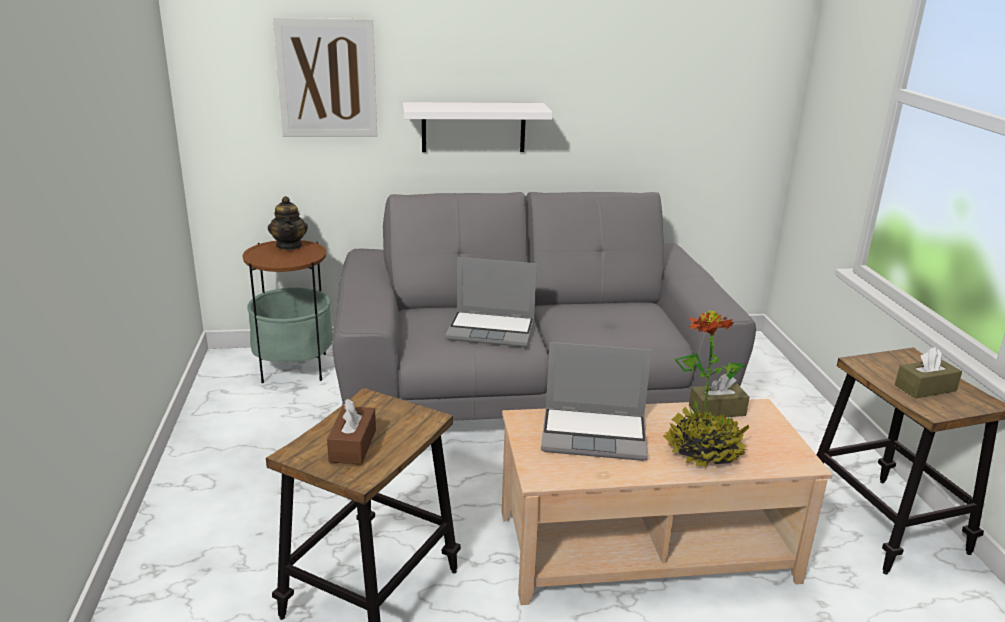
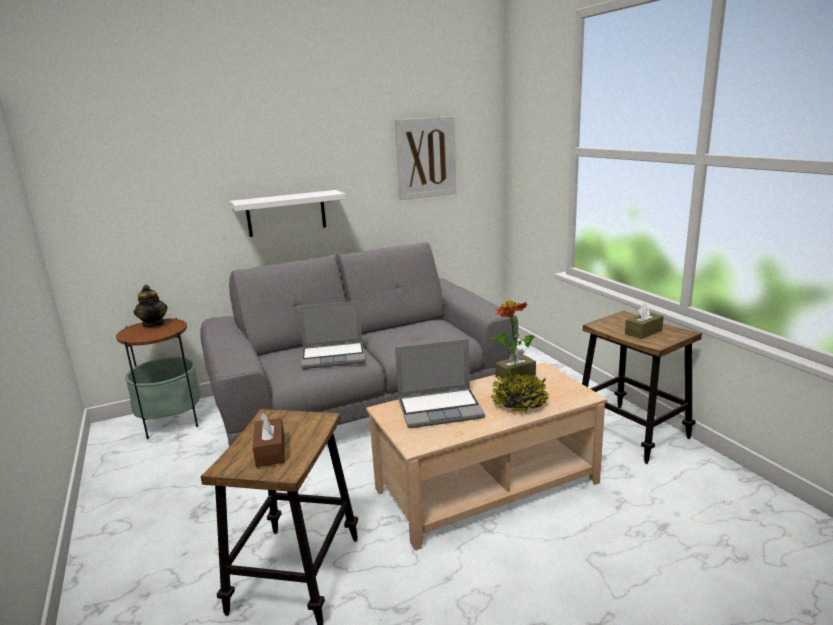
camera: 15 degrees left, 5 degrees down
(327, 78) = (166, 189): picture -> picture (426, 158)

